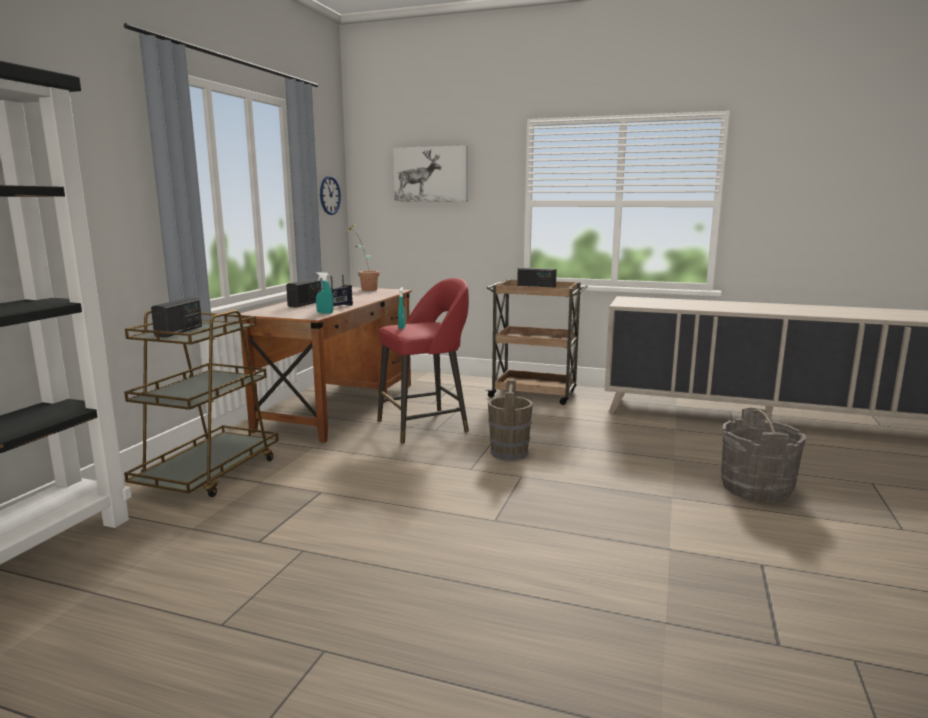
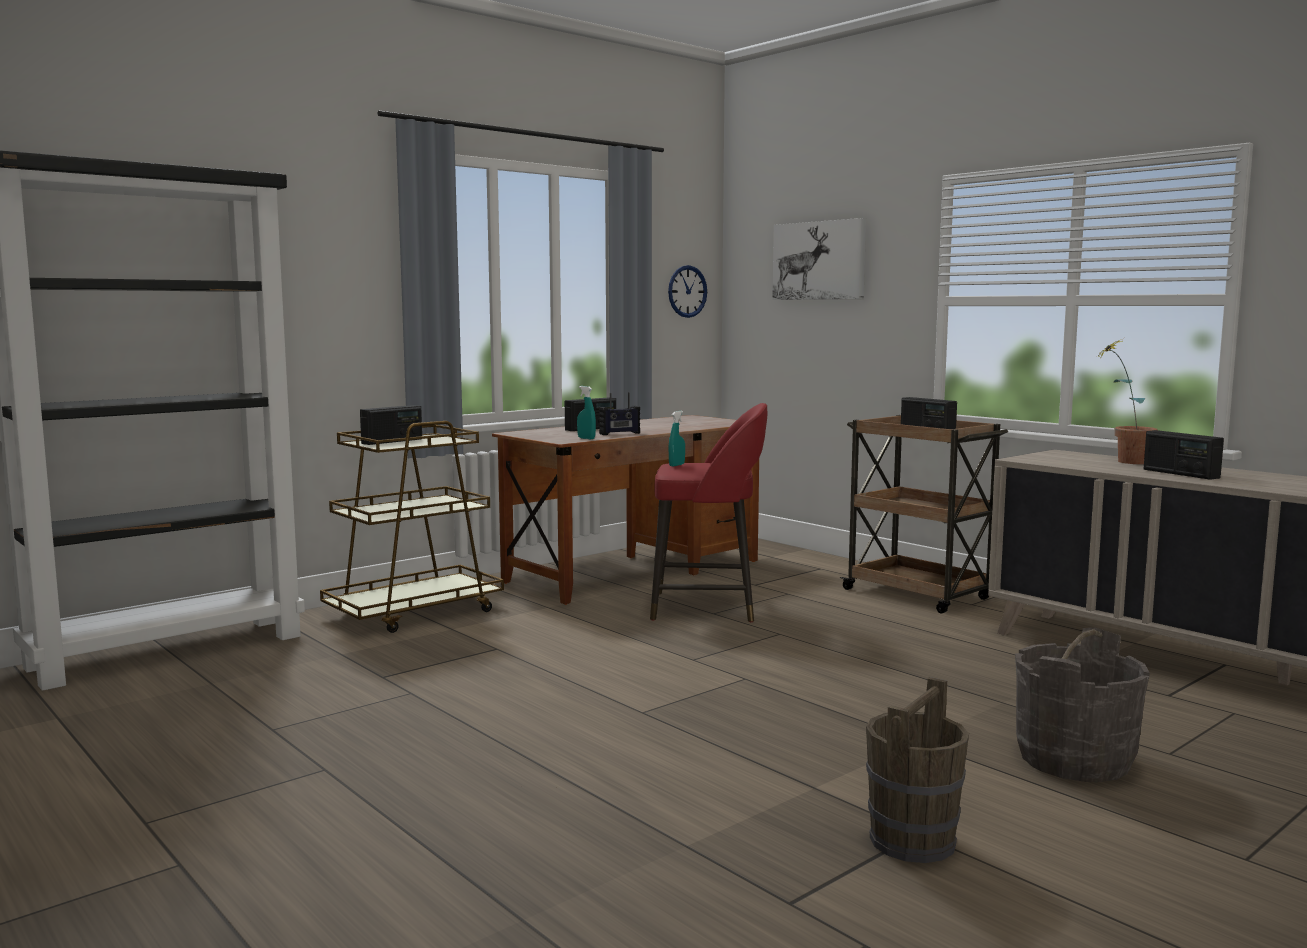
camera: 30 degrees right, 5 degrees down
(364, 290) = (702, 419): potted plant -> potted plant (1123, 461)
(509, 452) = (770, 652): brown bucket -> brown bucket (913, 841)
(718, 307) = (1180, 474): none -> radio

